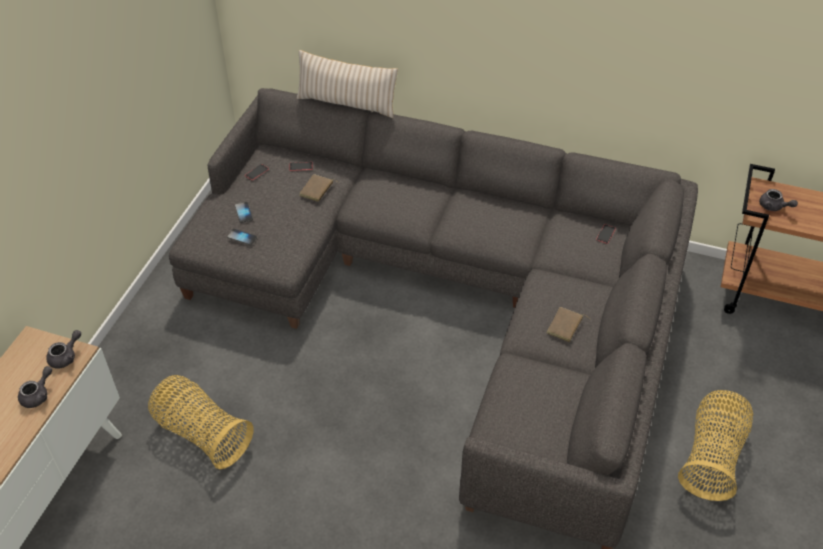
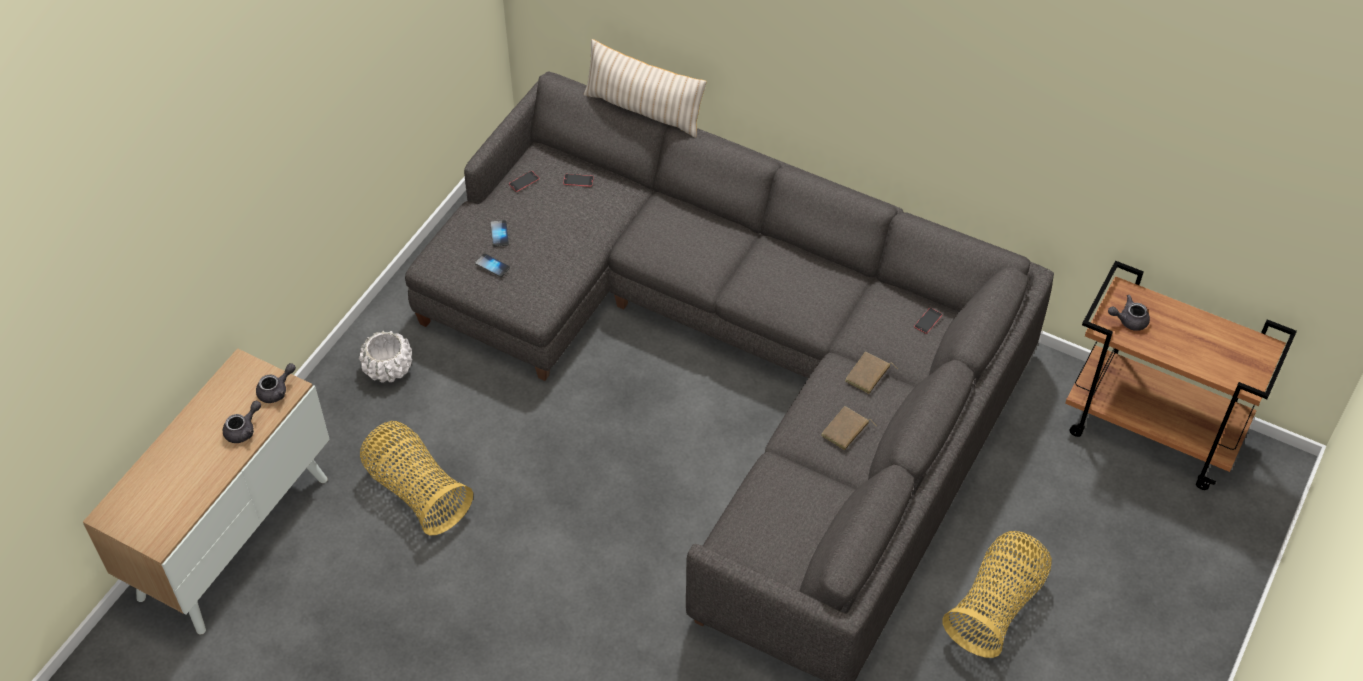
camera: 10 degrees right, 5 degrees up
(163, 336) = (388, 368): none -> white planter
(317, 190) = (592, 215): brown book -> brown book (868, 375)
(773, 207) = (1128, 320): grey teapot -> grey teapot turned 120 degrees clockwise

